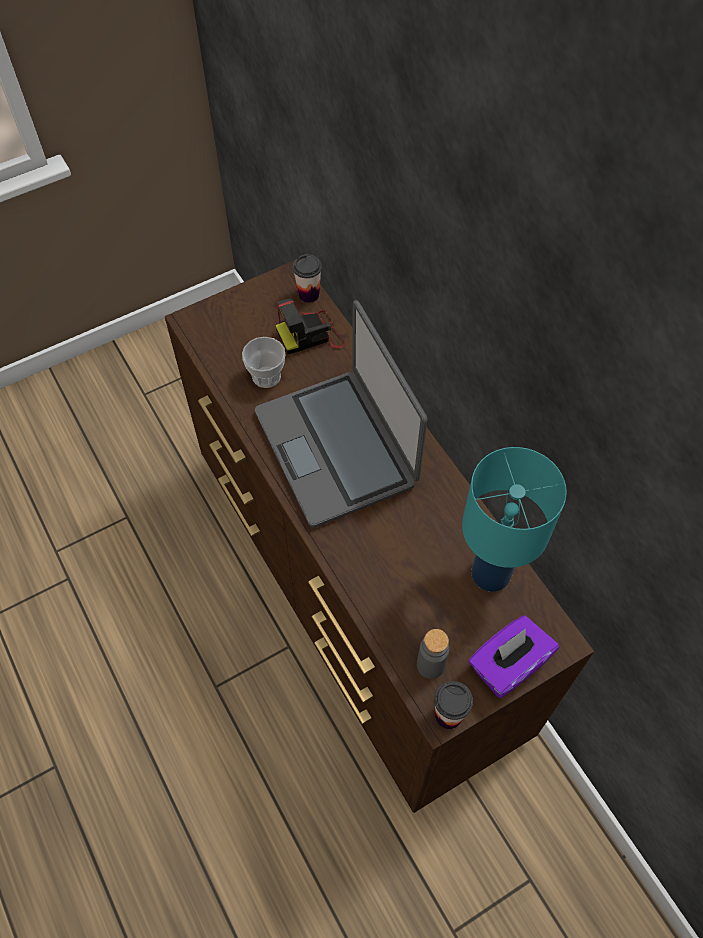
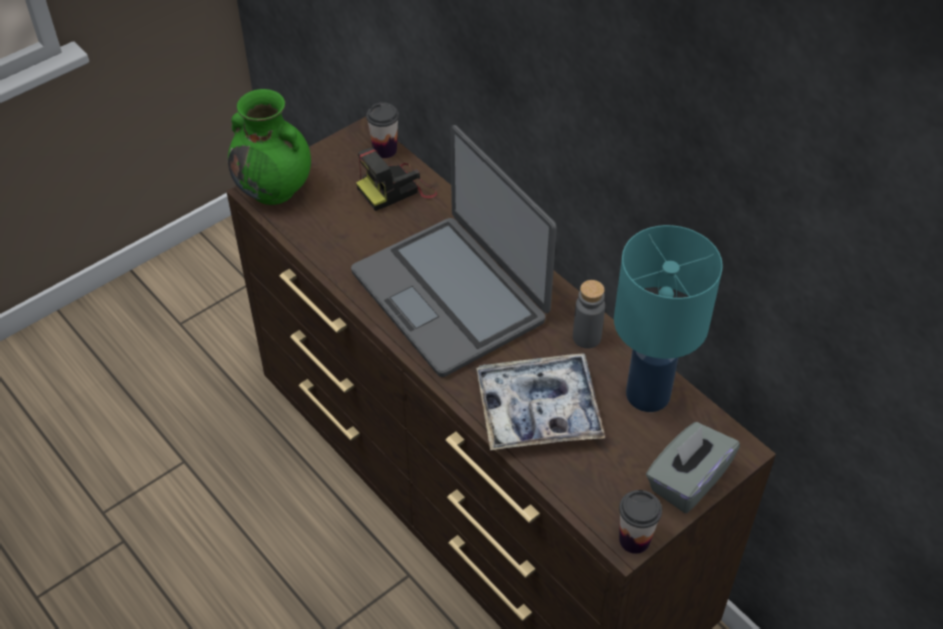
camera: 10 degrees left, 10 degrees down
(206, 321) = (275, 190): none -> green vase
(266, 376) = (356, 235): cup -> none
(390, 573) = (538, 410): none -> tray
(430, 665) = (603, 494): grey bottle -> grey bottle (586, 337)
(508, 665) = (687, 480): purple tissue box -> grey tissue box

